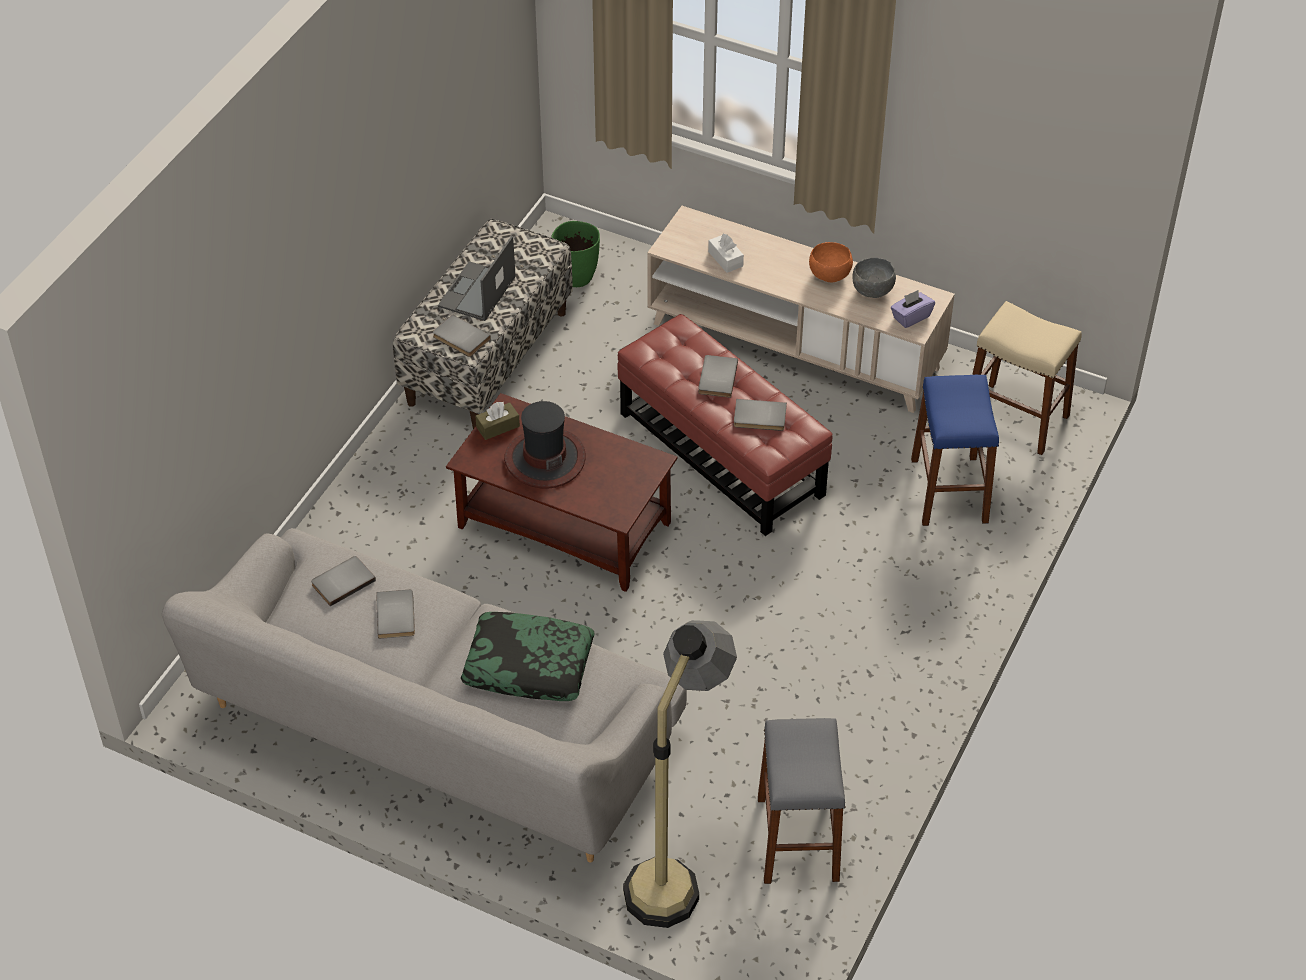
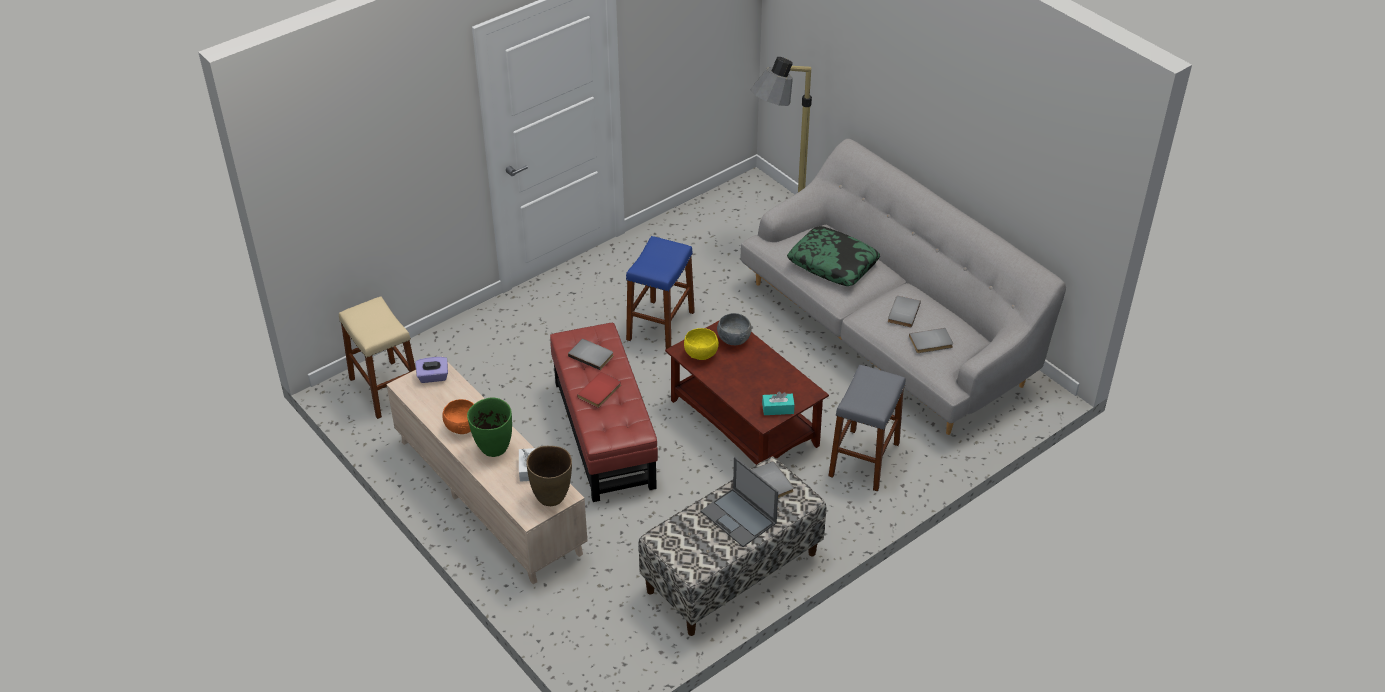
camera: 155 degrees left, 5 degrees down
(477, 292) = (739, 518): laptop -> laptop turned 90 degrees clockwise
(498, 427) = (778, 409): brown tissue box -> turquoise tissue box
(544, 458) = (756, 376): hat -> none
(576, 277) = (617, 622): green vase -> green vase (494, 448)
(628, 463) = (701, 355): none -> yellow bowl
(681, 242) = (552, 496): none -> brown vase
(716, 378) = (601, 392): grey book -> red book
(797, 839) = (711, 221): grey stool -> grey stool (864, 460)
(873, 292) = (442, 404): grey bowl -> grey bowl (733, 340)
(949, 490) = (473, 359): blue stool -> blue stool (660, 326)

